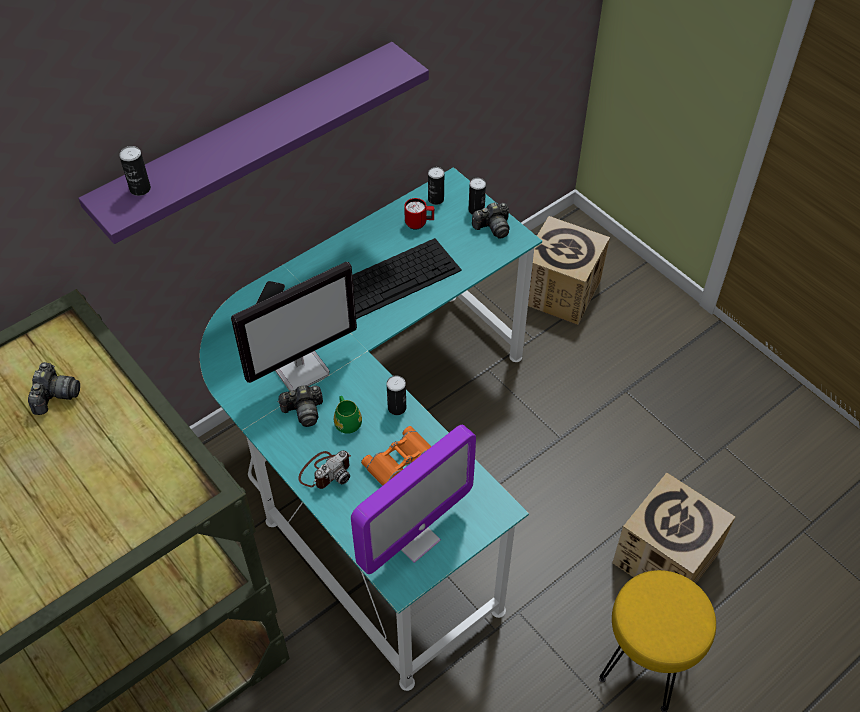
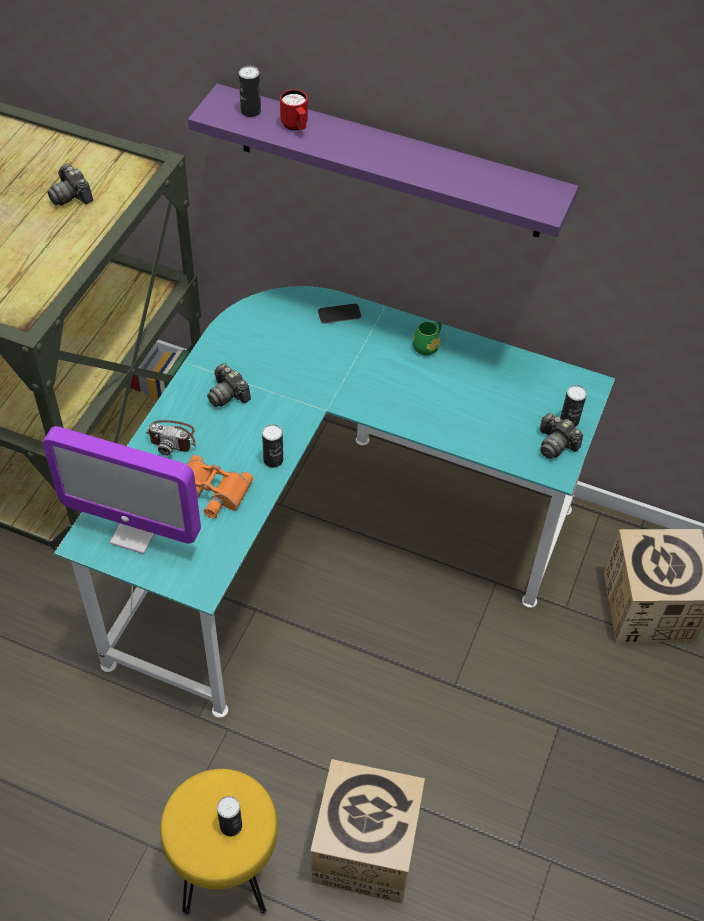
camera: 60 degrees right, 0 degrees up
(55, 396) = (71, 196): camera -> camera turned 75 degrees clockwise
(301, 369) = (274, 372): monitor -> none
(347, 421) = (235, 430): green mug -> green mug (428, 346)
(396, 277) = (430, 394): keyboard -> none
(419, 223) = (513, 383): red mug -> red mug (296, 126)
(436, 199) = (557, 382): can -> can (231, 825)

